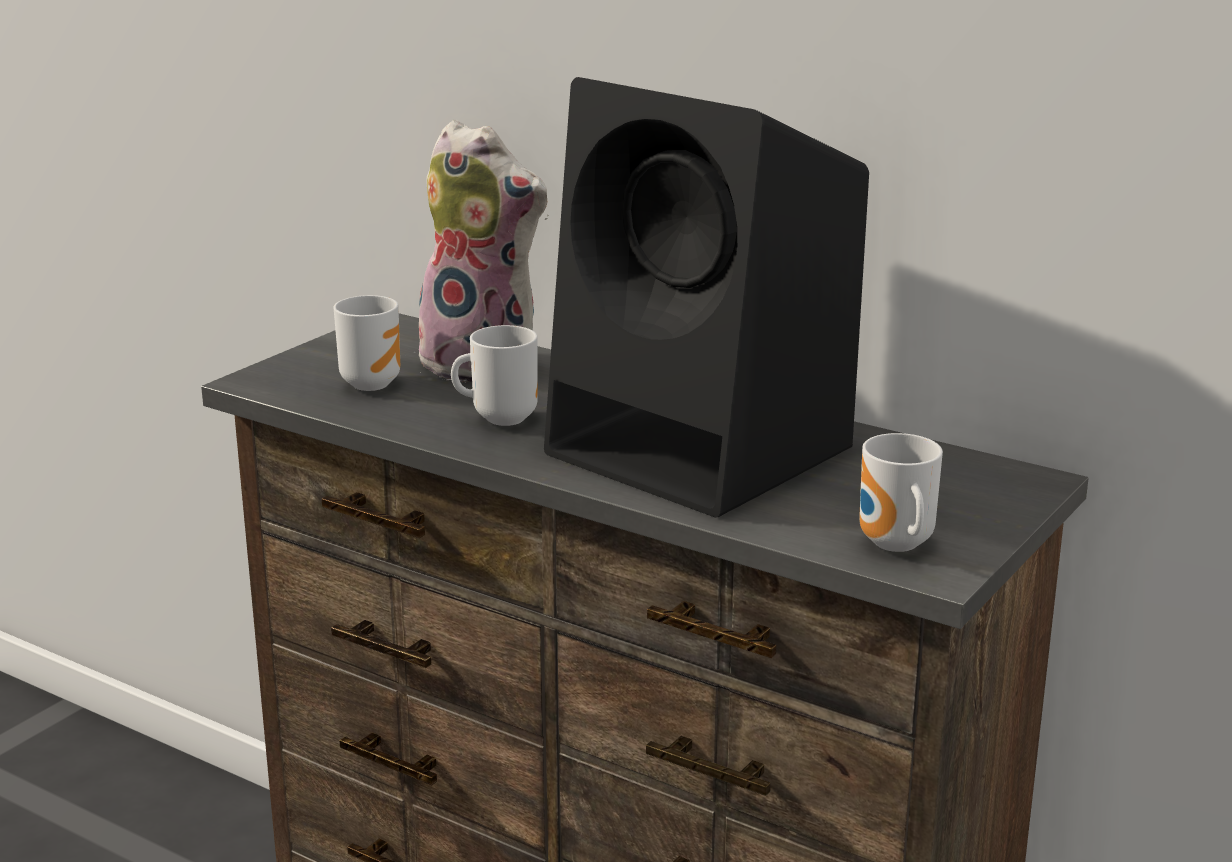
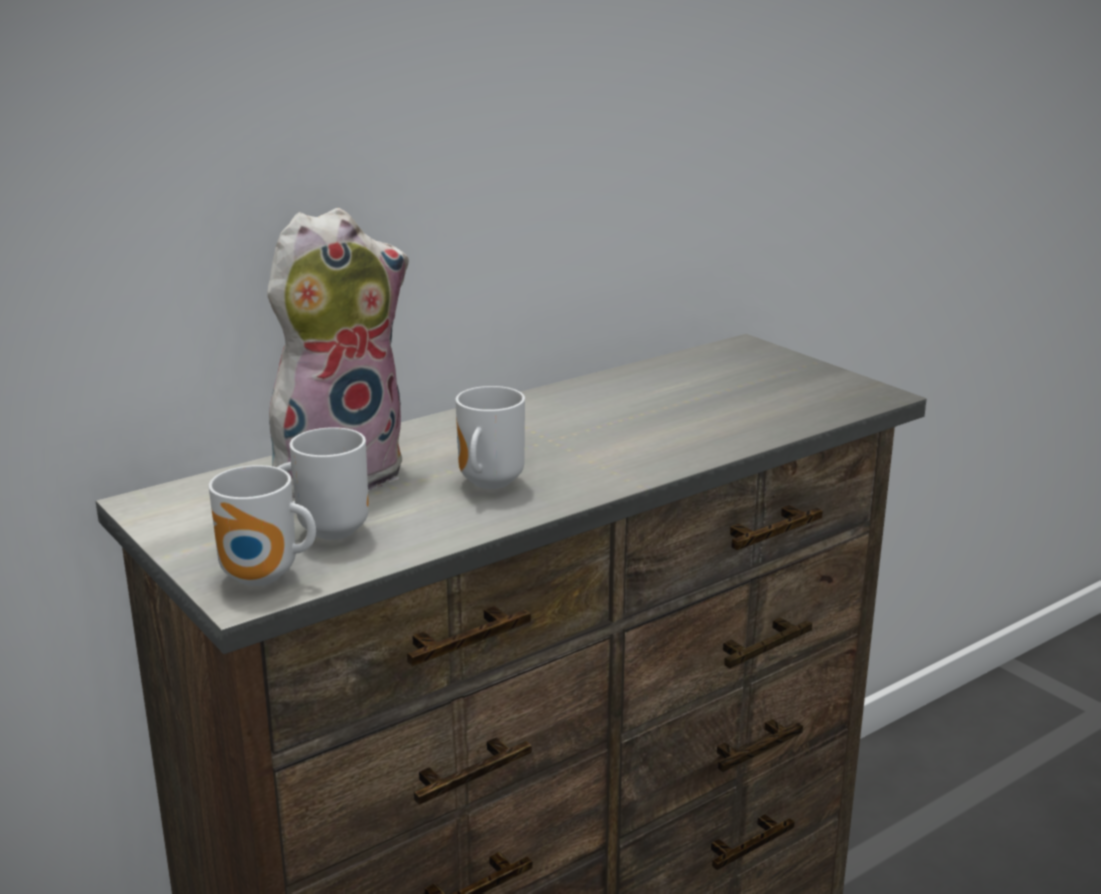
camera: 70 degrees left, 0 degrees up
(707, 452) = (630, 421): black speaker -> none
(894, 546) = (834, 397): mug -> mug (264, 578)

